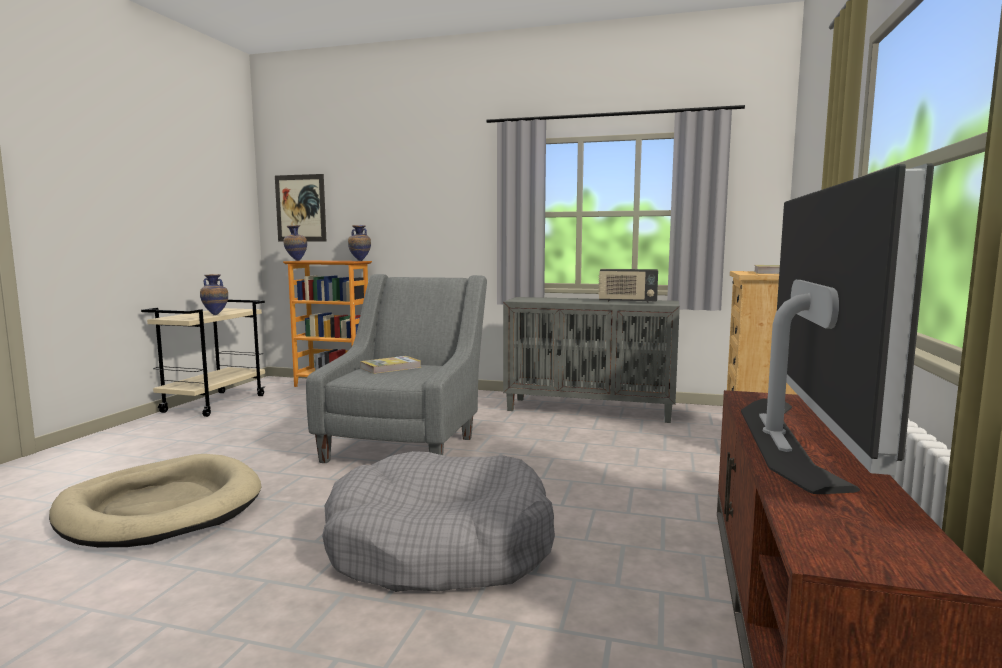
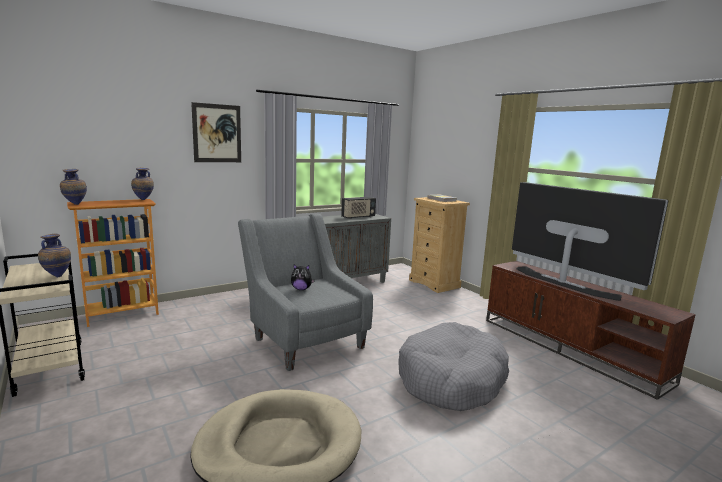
camera: 50 degrees left, 5 degrees up
(300, 208) = (57, 149): picture -> picture (217, 133)
(391, 367) = (301, 289): book -> plush toy

